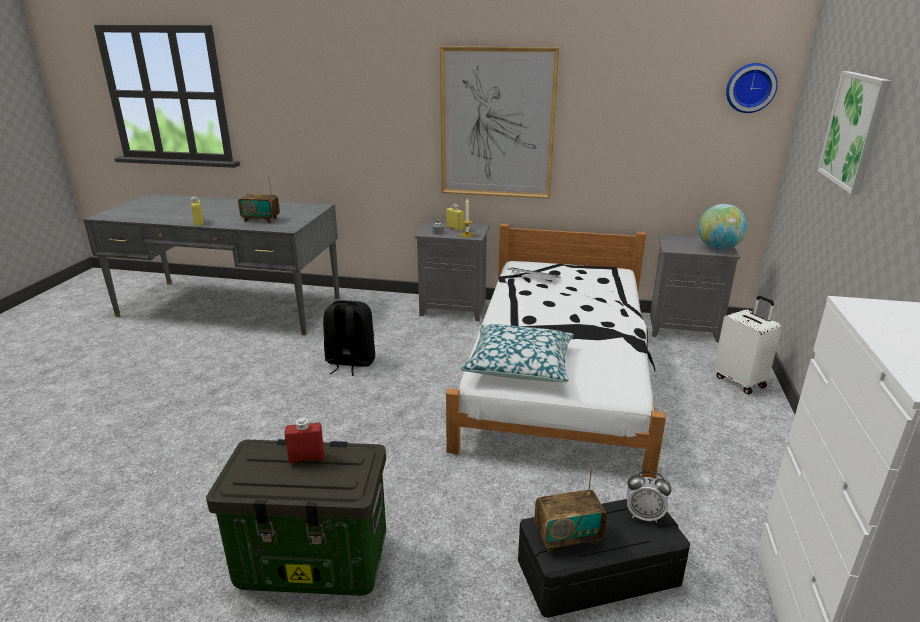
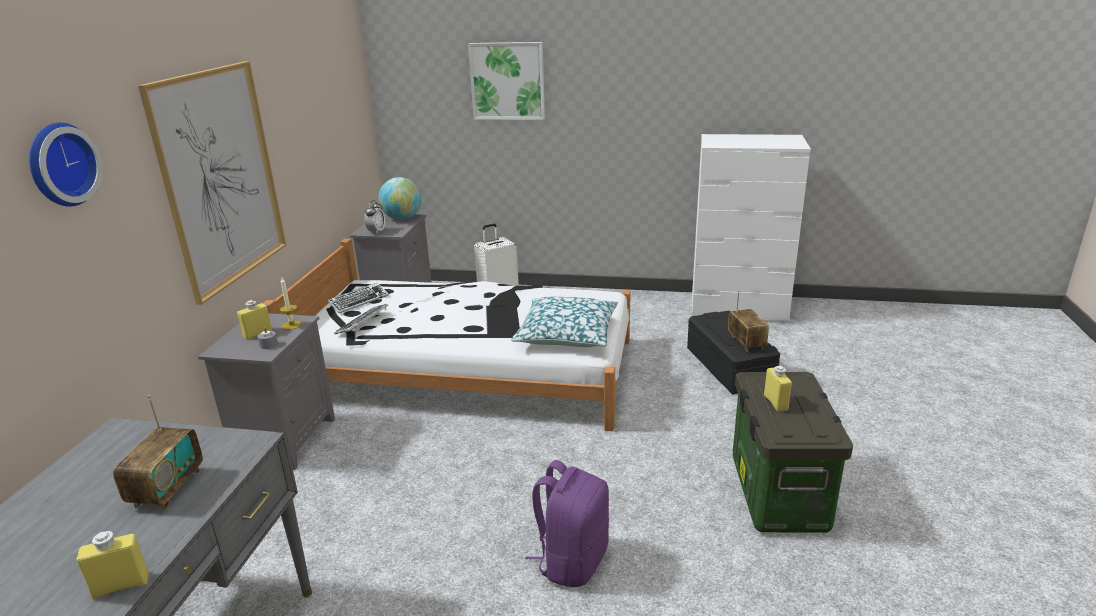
camera: 90 degrees left, 0 degrees up
(283, 423) = (572, 561): none -> purple backpack
(306, 458) = (775, 403): red bottle -> yellow bottle
(350, 362) = (422, 522): black backpack -> none
(575, 271) = (359, 301): none -> keyboard
(644, 515) = (714, 319): alarm clock -> alarm clock (376, 231)
(750, 88) = (351, 74): wall clock -> wall clock (59, 164)

